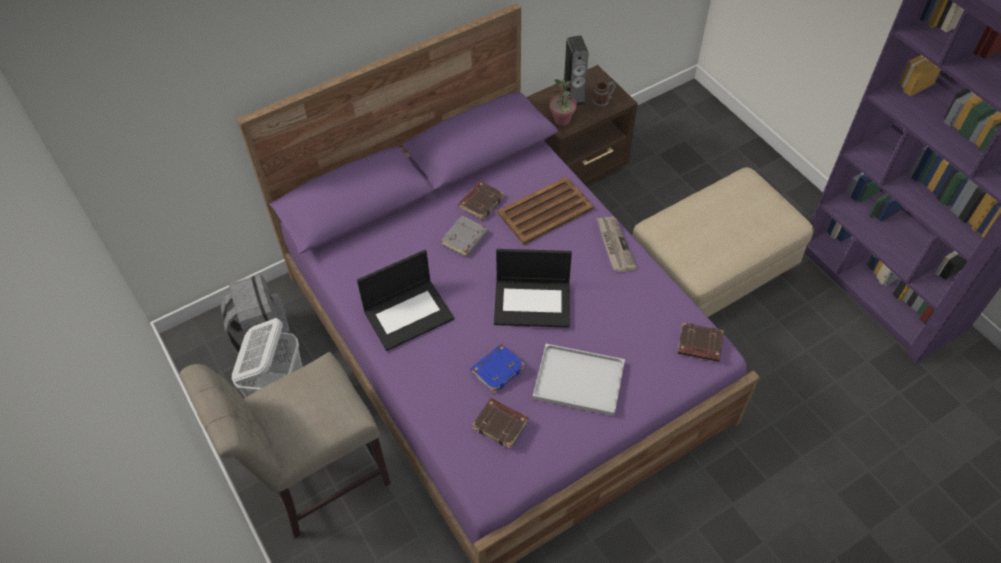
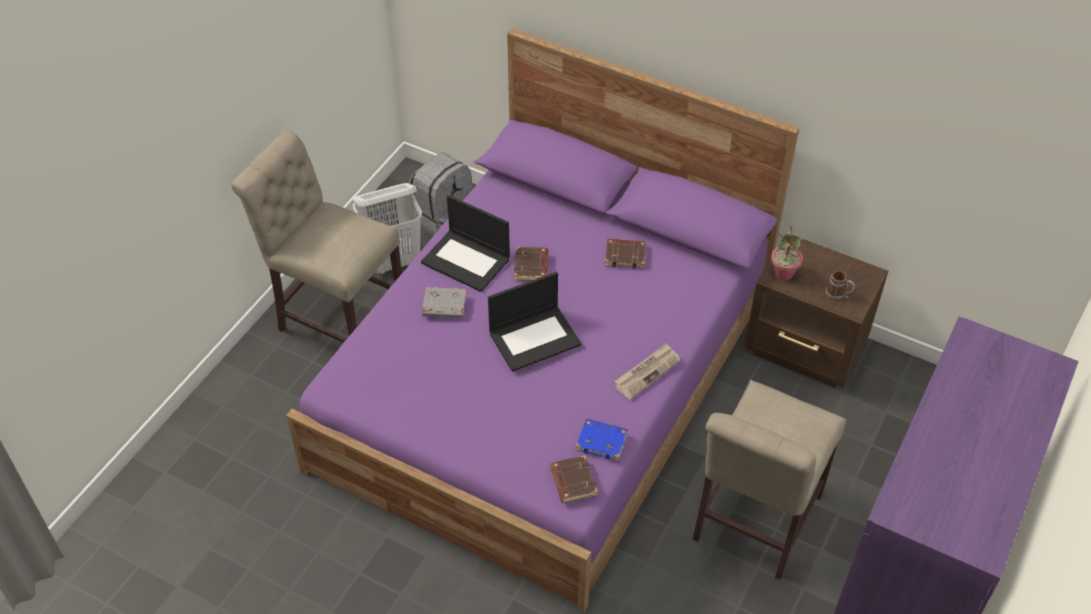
camera: 60 degrees right, 5 degrees down
(465, 239) = (574, 262): grey book -> grey book (443, 306)
(497, 369) = (445, 340): blue book -> blue book (602, 441)
(501, 424) = (392, 365): brown book -> brown book (532, 267)
(533, 303) = (535, 338): laptop -> laptop turned 90 degrees counterclockwise
(544, 211) = (649, 304): brown tray -> none
(573, 97) = (823, 269): speaker -> none
(577, 380) = (471, 402): white tray -> none
(711, 276) = (753, 523): beige ottoman -> beige chair

